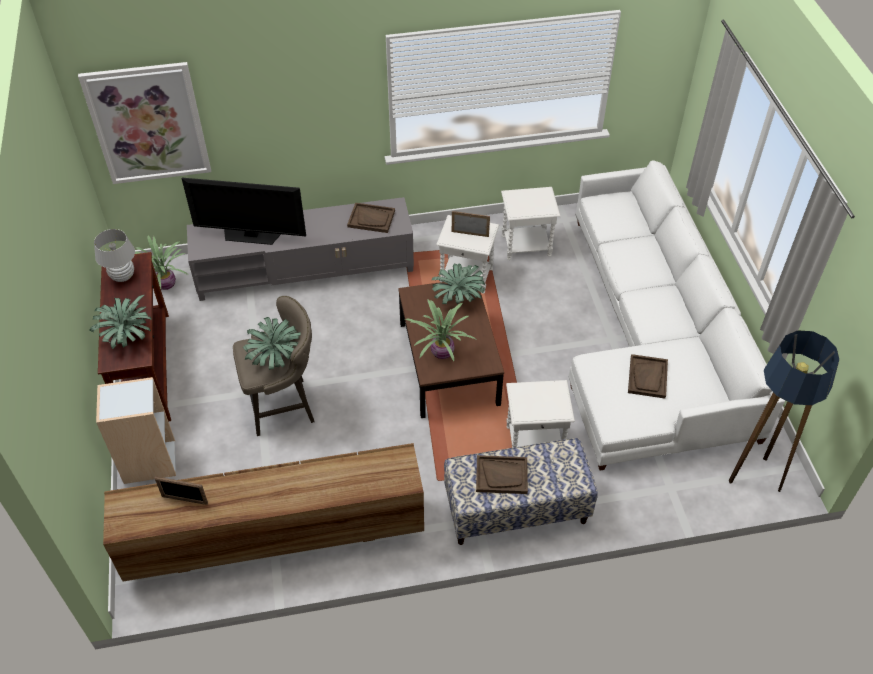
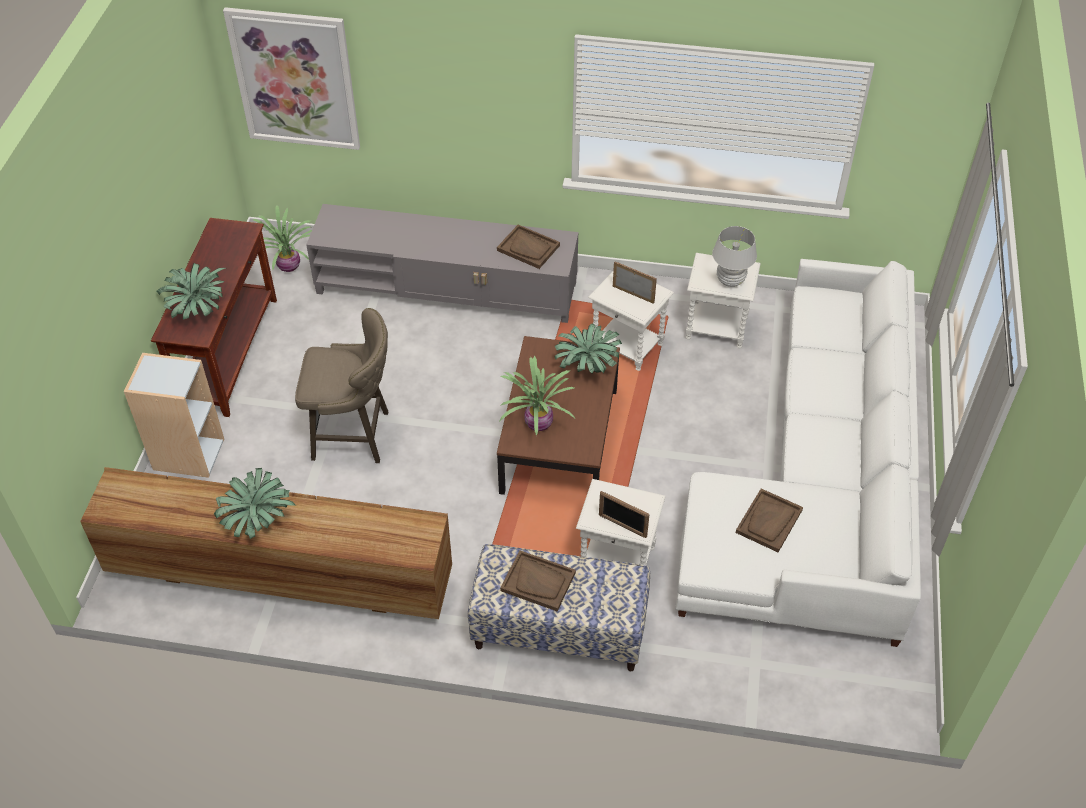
camera: 20 degrees right, 0 degrees up
(123, 276) = (222, 243): white table lamp -> white table lamp (730, 281)
(184, 500) = (180, 501): picture frame -> picture frame (622, 526)
(251, 235) = (386, 233): television -> none
(275, 357) = (343, 375): potted plant -> potted plant (257, 520)
(753, 477) = (864, 683): floor lamp -> none

